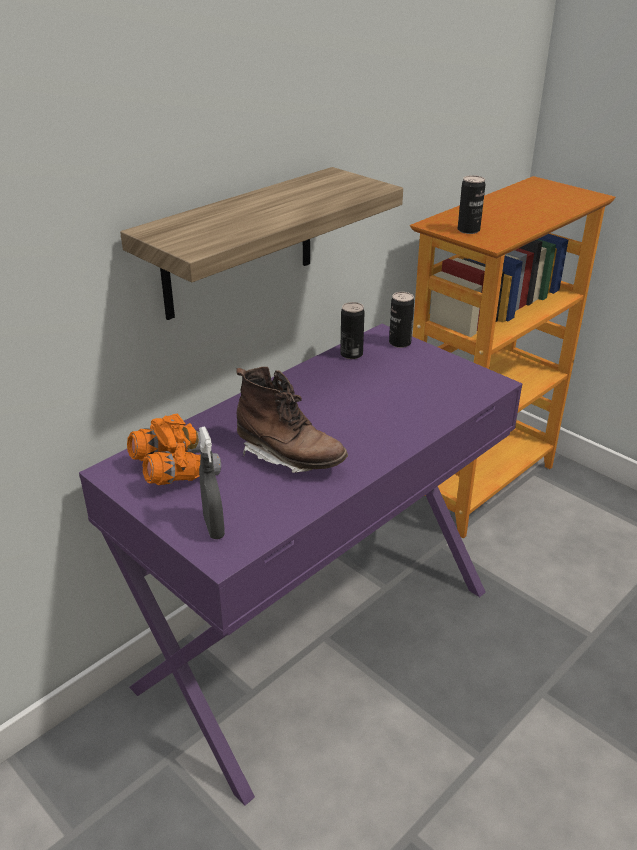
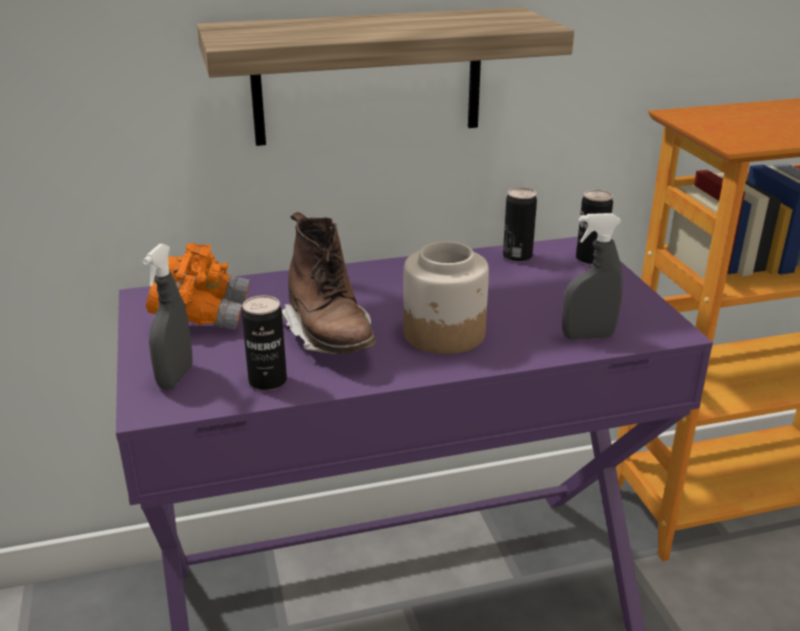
camera: 30 degrees right, 5 degrees down
(363, 429) = (444, 334): none -> jar
(451, 402) = (587, 336): none -> grey spray bottle
(468, 230) = (720, 126): can -> can (268, 381)

